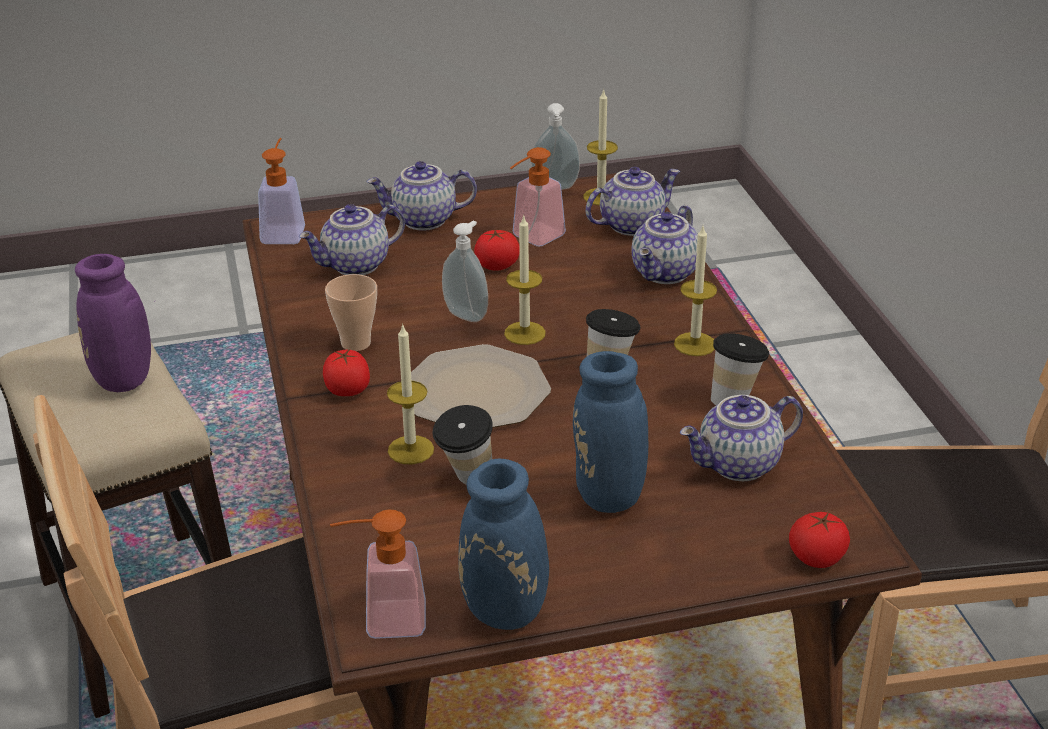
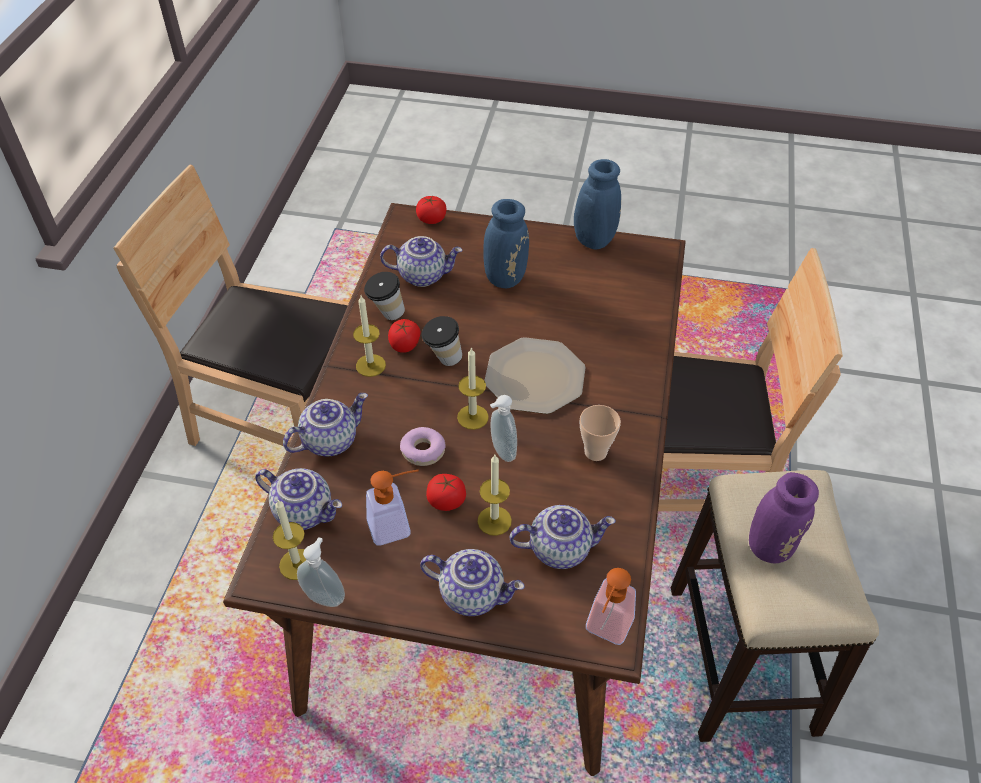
camera: 155 degrees left, 15 degrees up
(347, 390) = (618, 408): tomato -> tomato (405, 345)
(383, 620) = (653, 256): soap dispenser -> none
(410, 450) = (597, 347): candle -> candle (494, 521)
(466, 481) = (575, 315): cup -> none
(556, 292) = (423, 451): none -> donut
(631, 224) = (305, 511): teapot -> teapot turned 150 degrees counterclockwise

